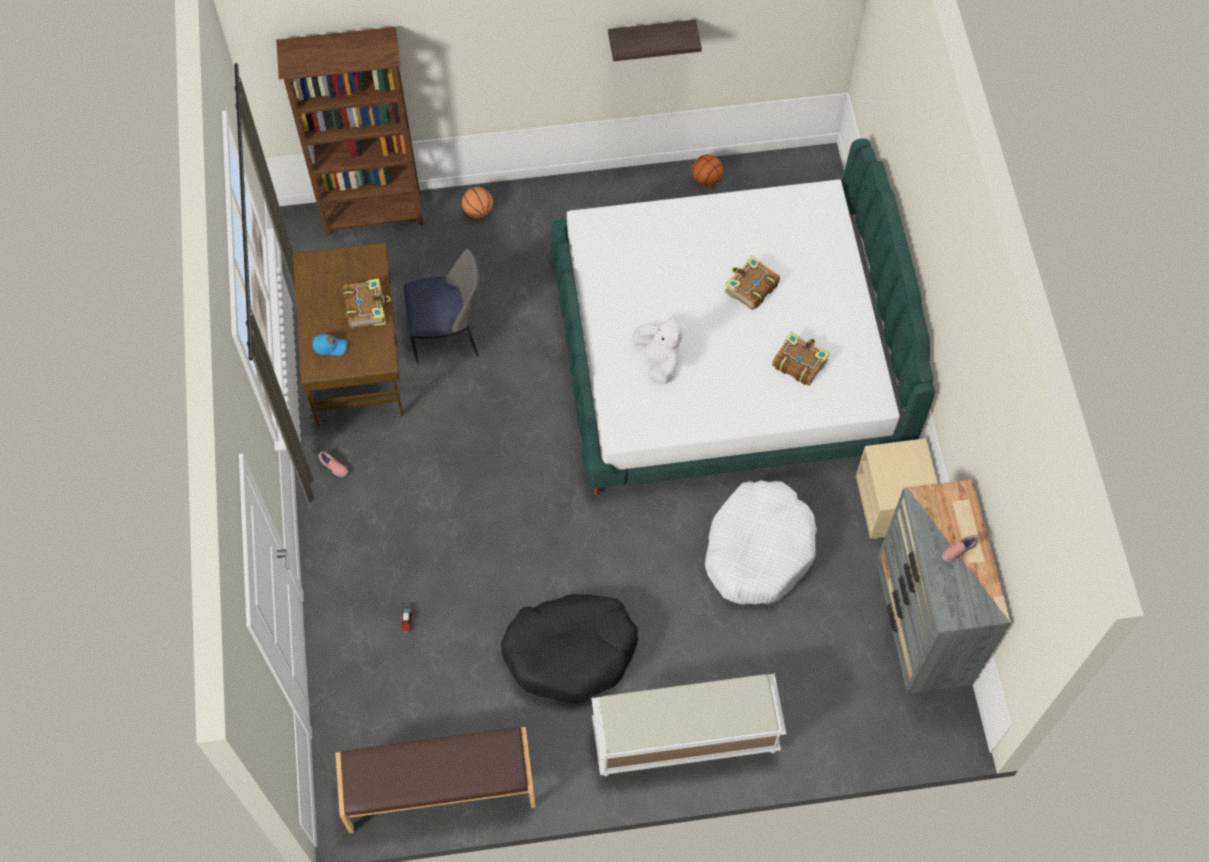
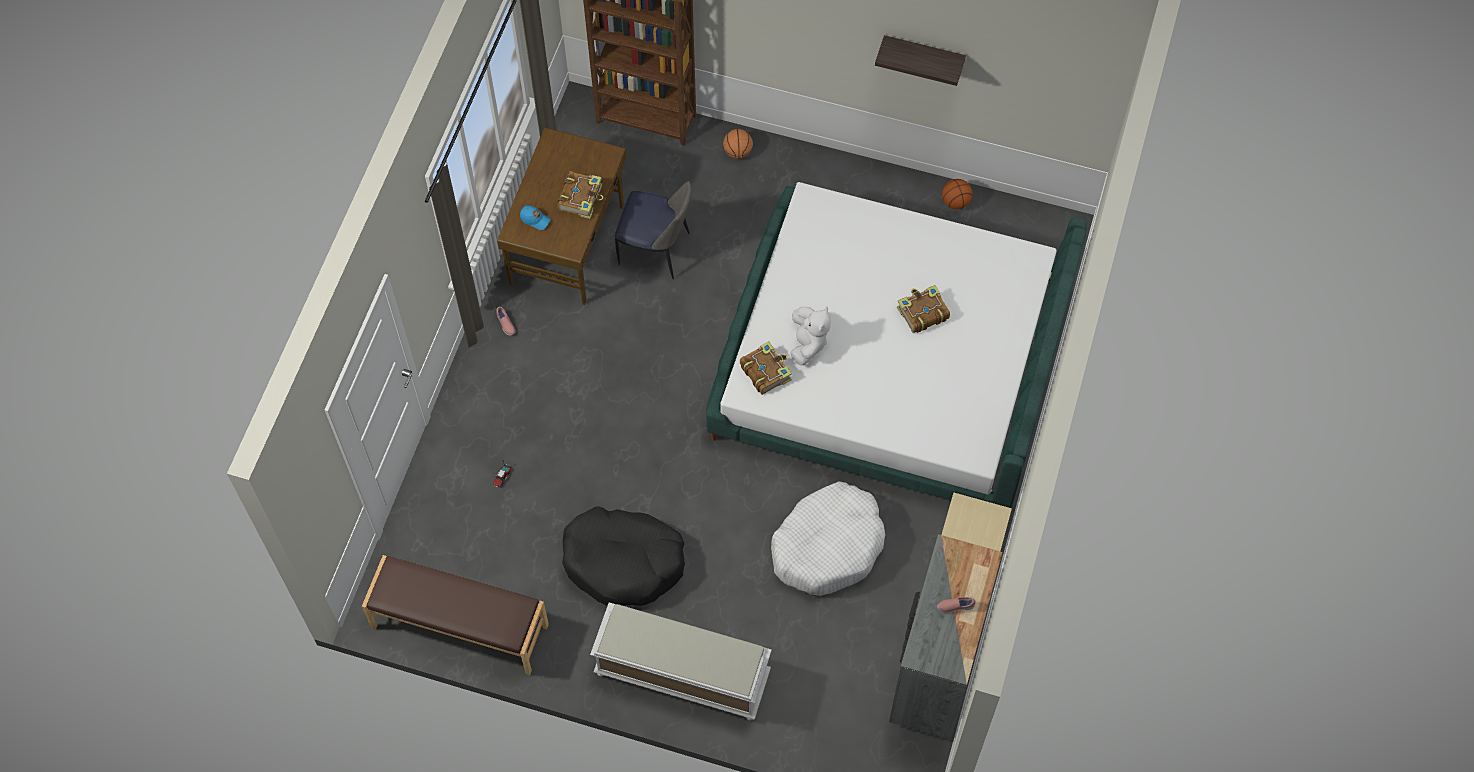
camera: 25 degrees right, 0 degrees up
(799, 362) = (929, 395): book -> book (765, 371)

